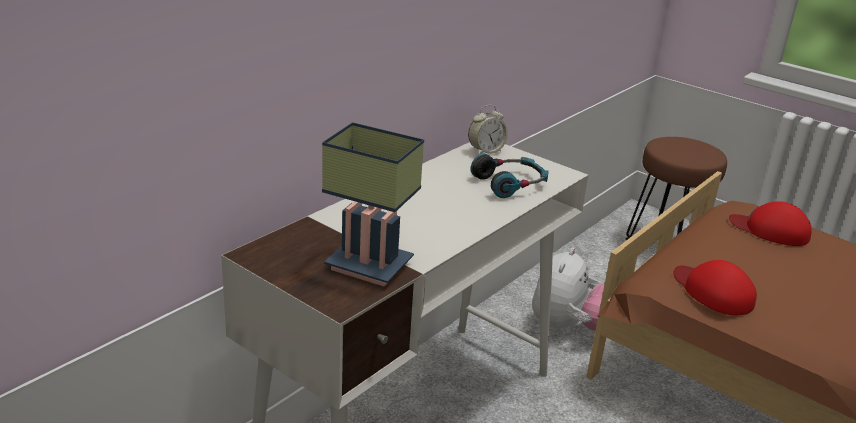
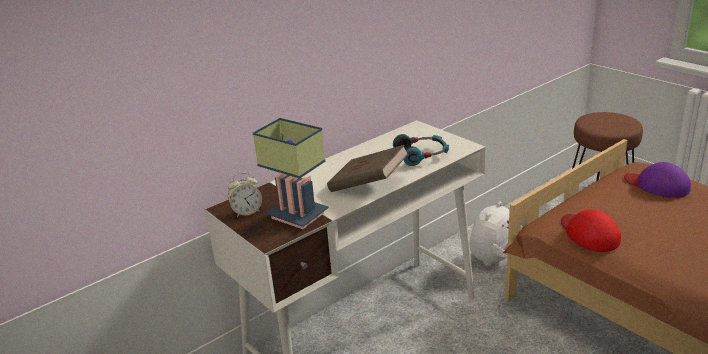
camera: 15 degrees right, 0 degrees up
(454, 224) = (368, 185): none -> brown book
(486, 151) = (414, 131): alarm clock -> alarm clock (247, 212)
(770, 230) = (657, 185): red cap -> purple cap

